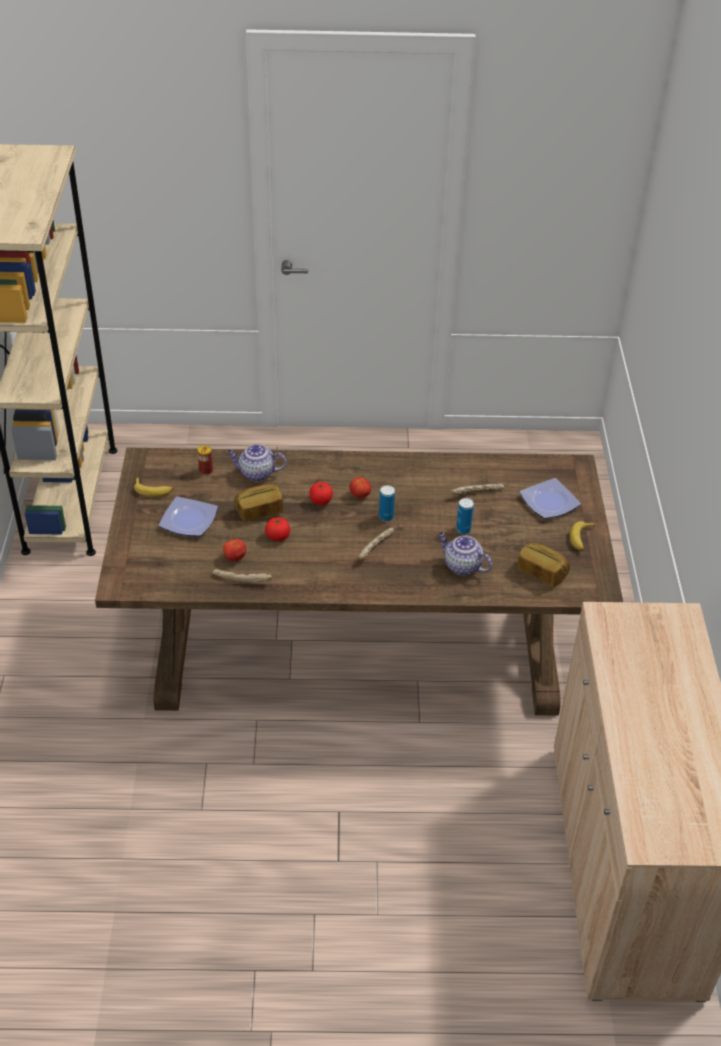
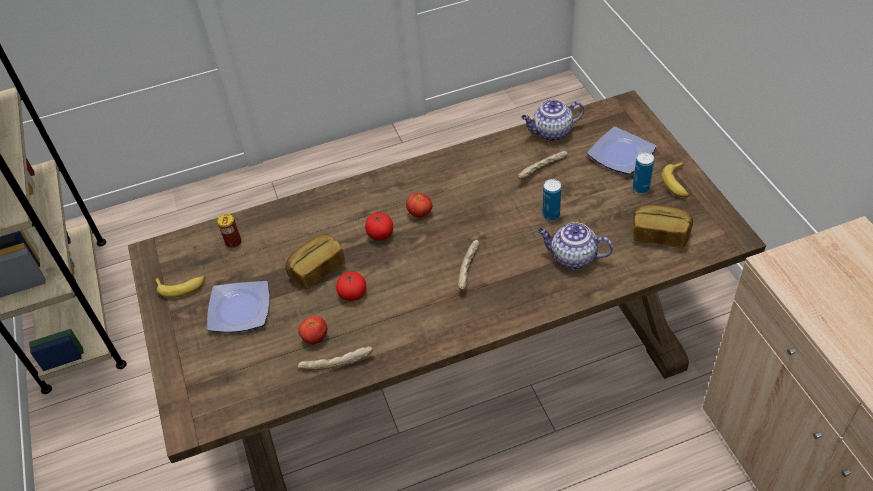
camera: 15 degrees left, 5 degrees up
(256, 473) = (293, 226): teapot -> teapot (551, 133)
(386, 517) = (461, 228): can -> can (640, 188)

